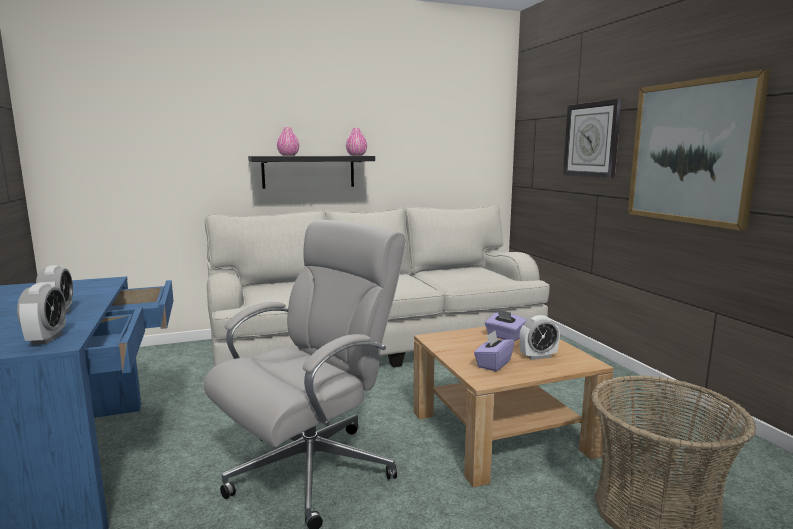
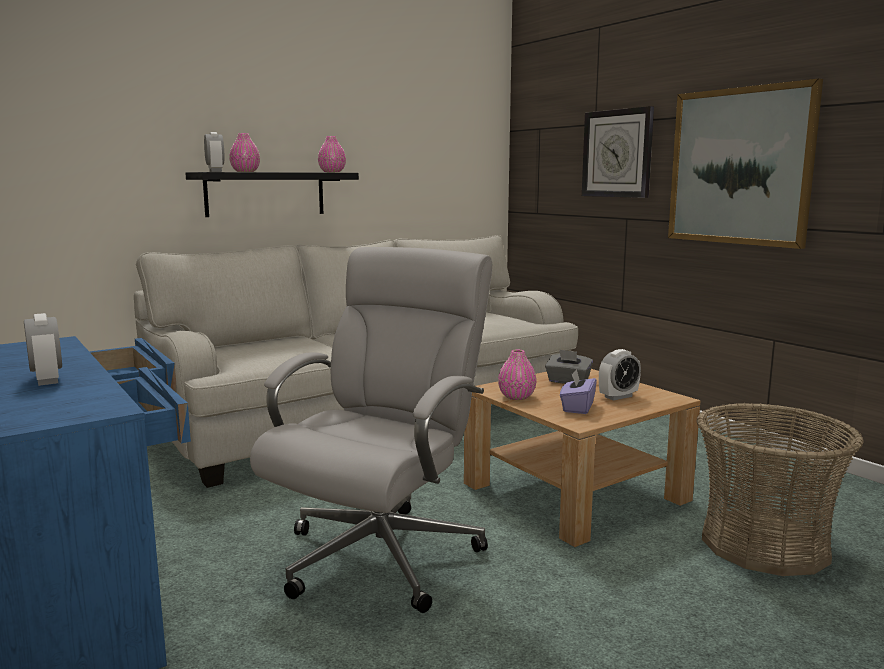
camera: 15 degrees left, 0 degrees up
(47, 339) = (79, 405): alarm clock -> alarm clock (215, 171)
(449, 348) = (516, 397): none -> pink vase
(504, 337) = (568, 381): purple tissue box -> grey tissue box

